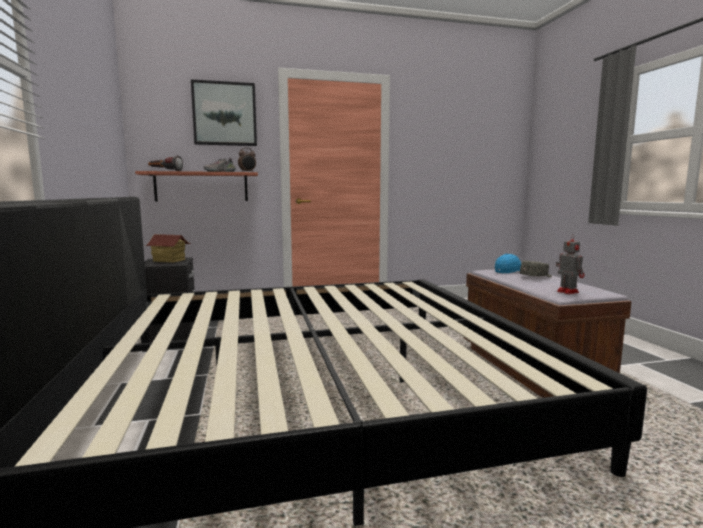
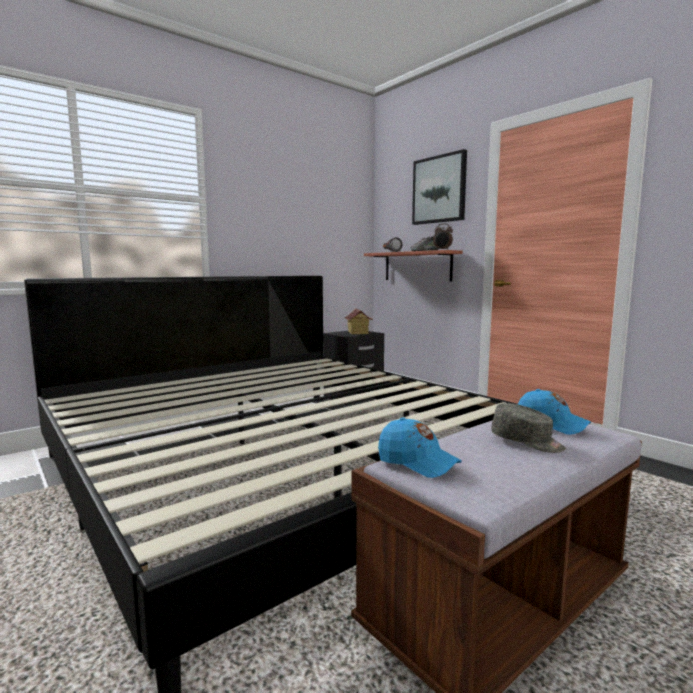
camera: 65 degrees right, 0 degrees up
(566, 291) = (417, 463): toy robot -> blue cap

